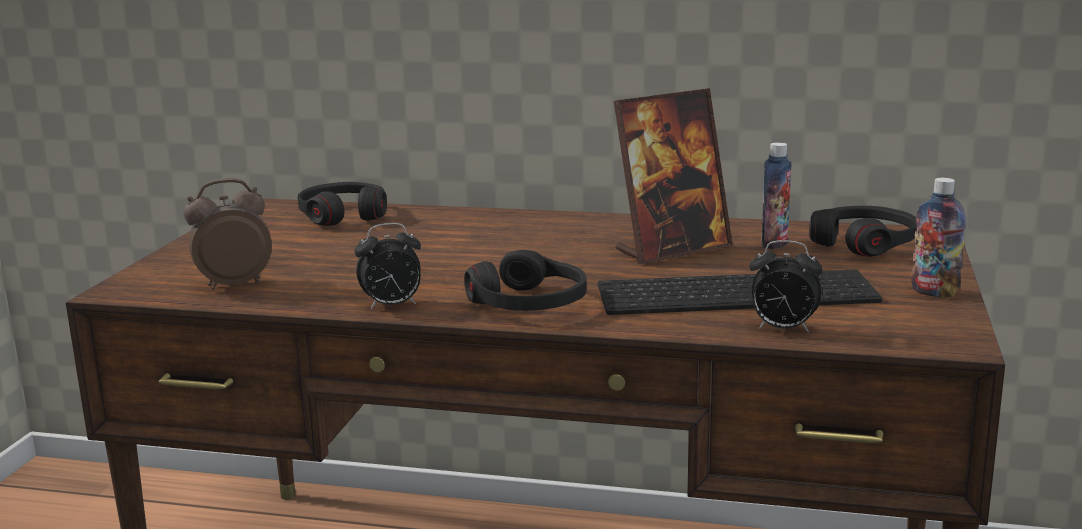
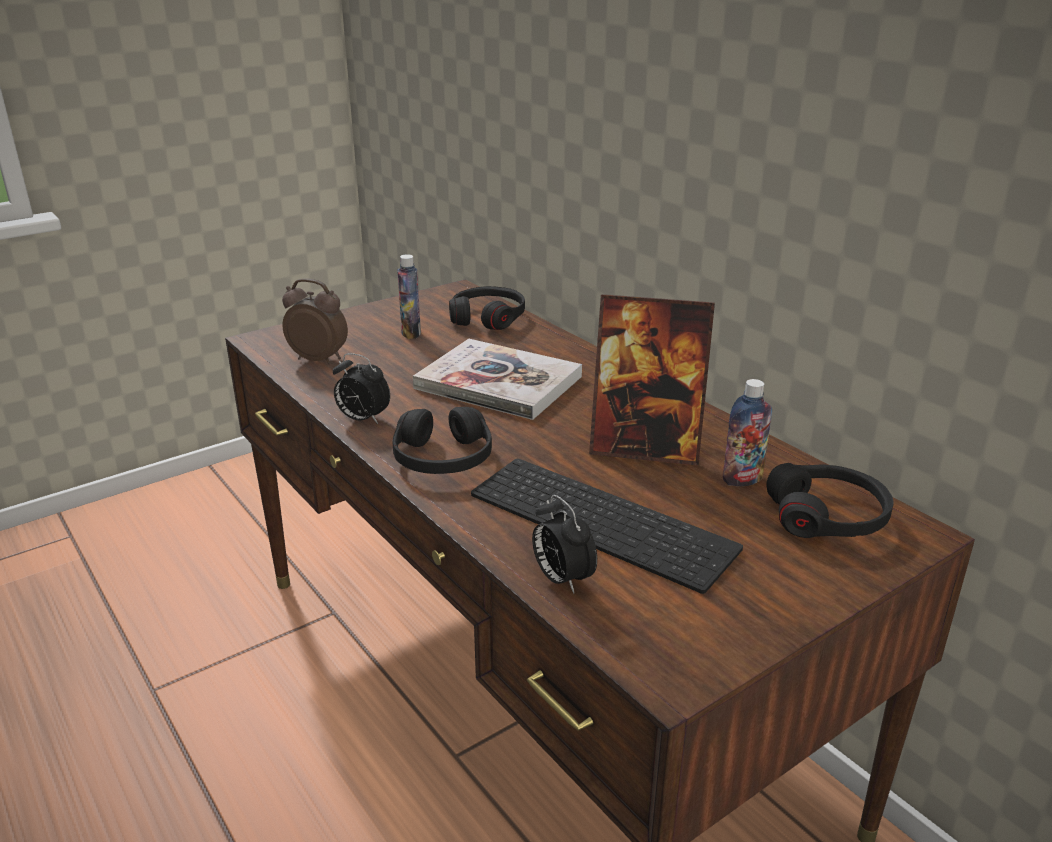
camera: 40 degrees right, 10 degrees up
(461, 249) = (498, 382): none -> book
(934, 292) = (776, 608): bottle -> bottle (411, 333)

